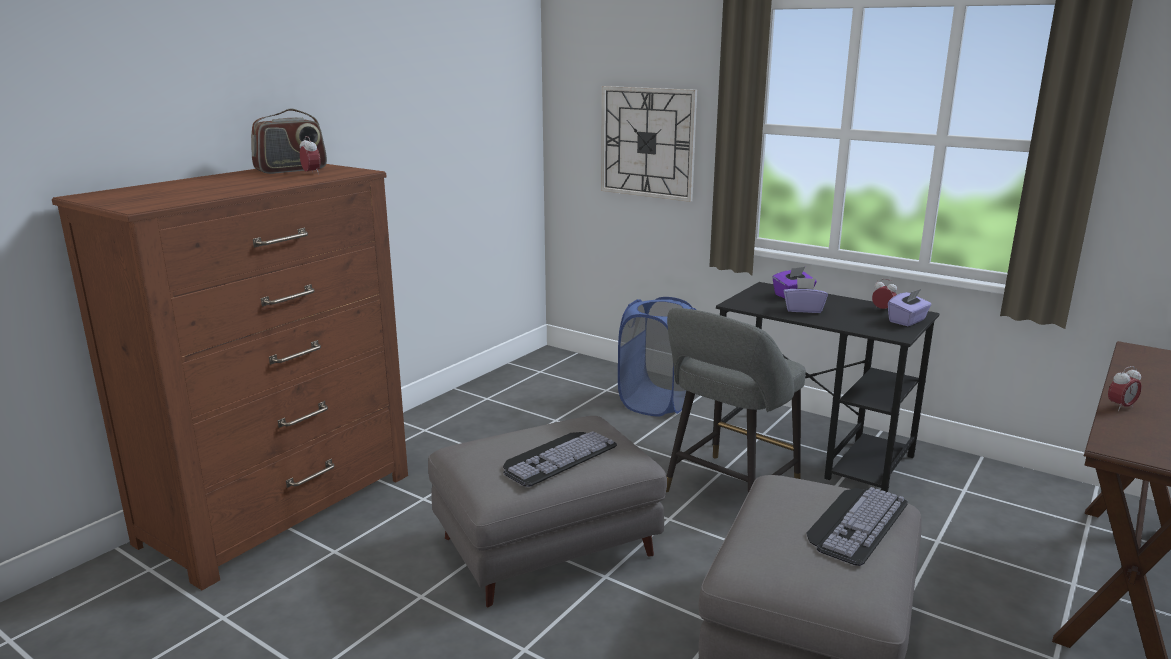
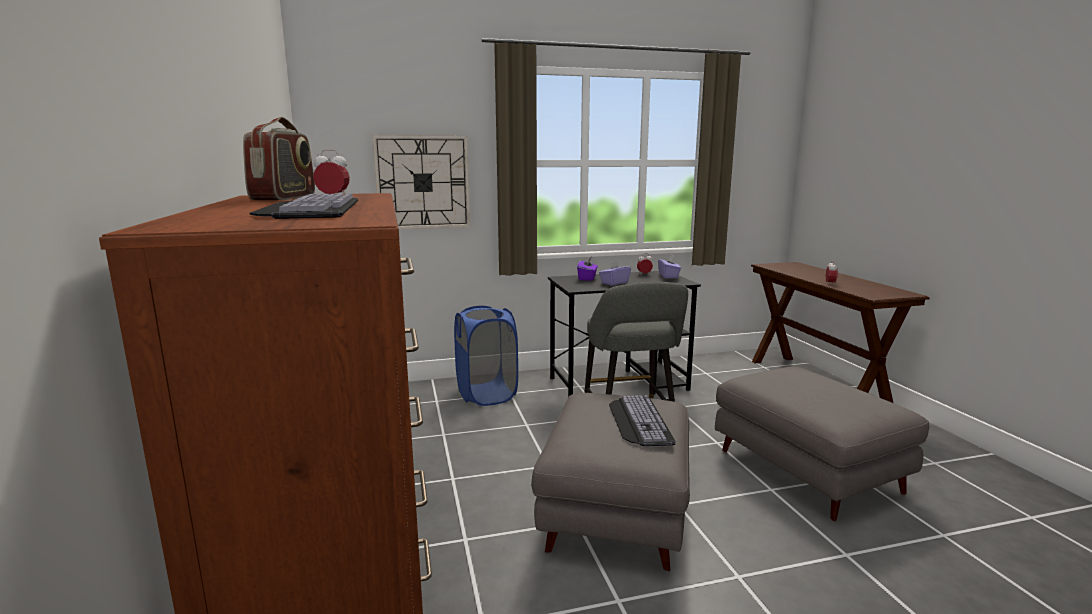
camera: 50 degrees left, 5 degrees down
(854, 522) = (816, 380): keyboard -> keyboard (308, 209)

